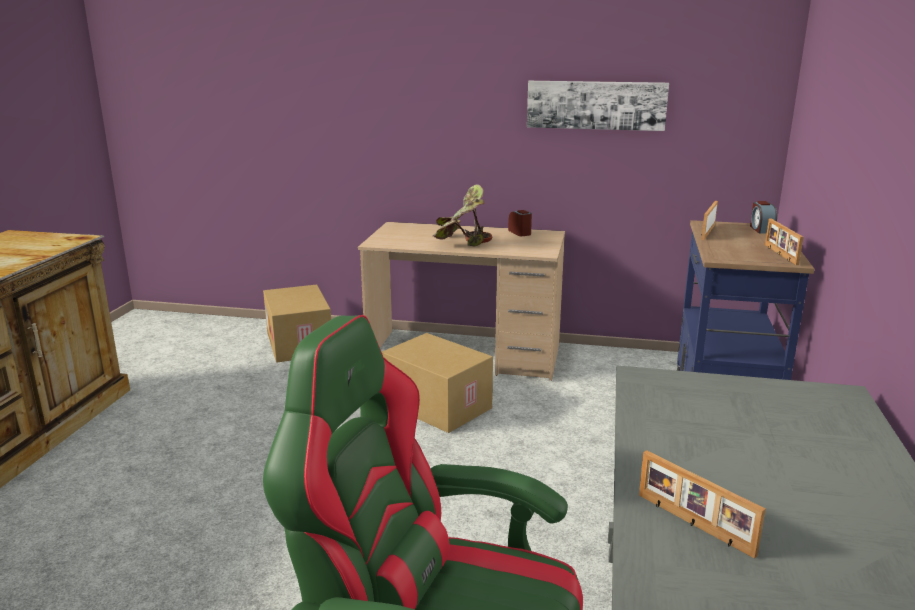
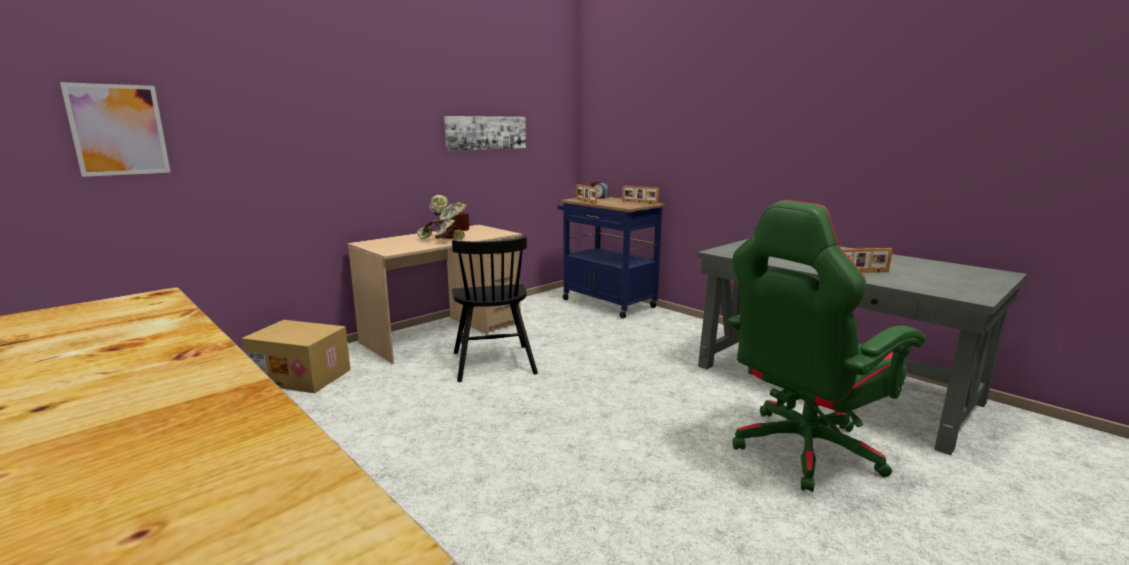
camera: 55 degrees left, 5 degrees down
(208, 91) = (118, 130): none -> picture
(435, 406) = (493, 360): cardboard box -> black chair

